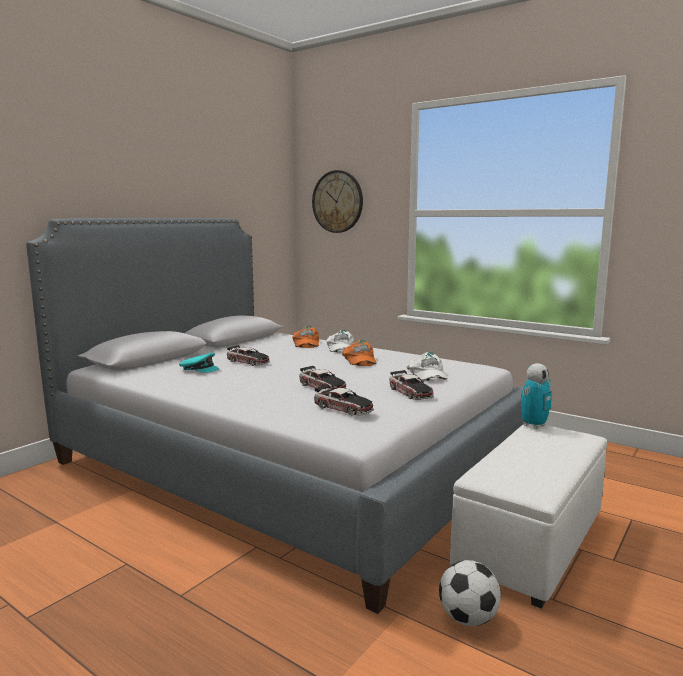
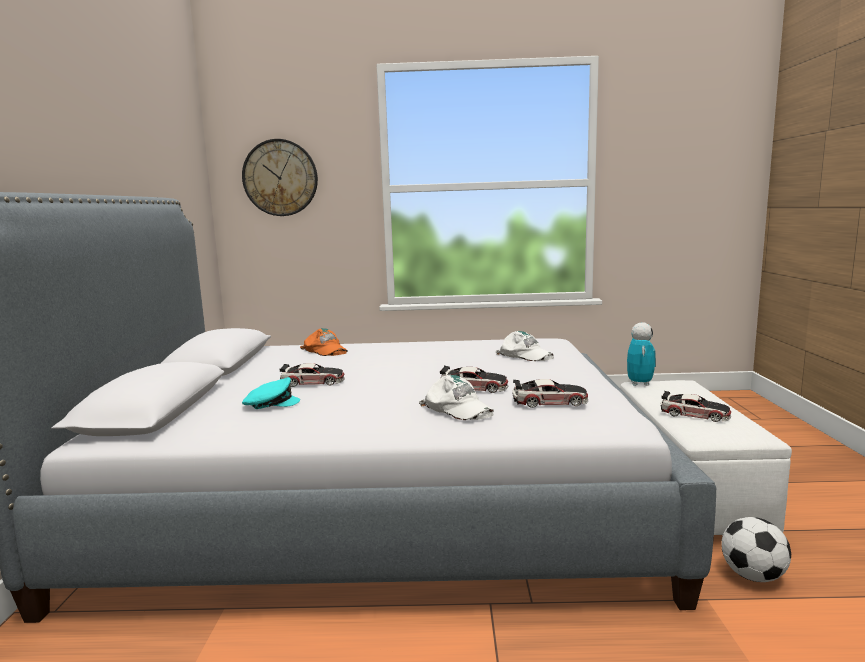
camera: 35 degrees left, 0 degrees up
(340, 347) = (377, 348): white cap -> white cap (457, 408)
(359, 360) = (428, 355): orange cap -> none
(410, 392) = (555, 373): toy car -> toy car (694, 414)

